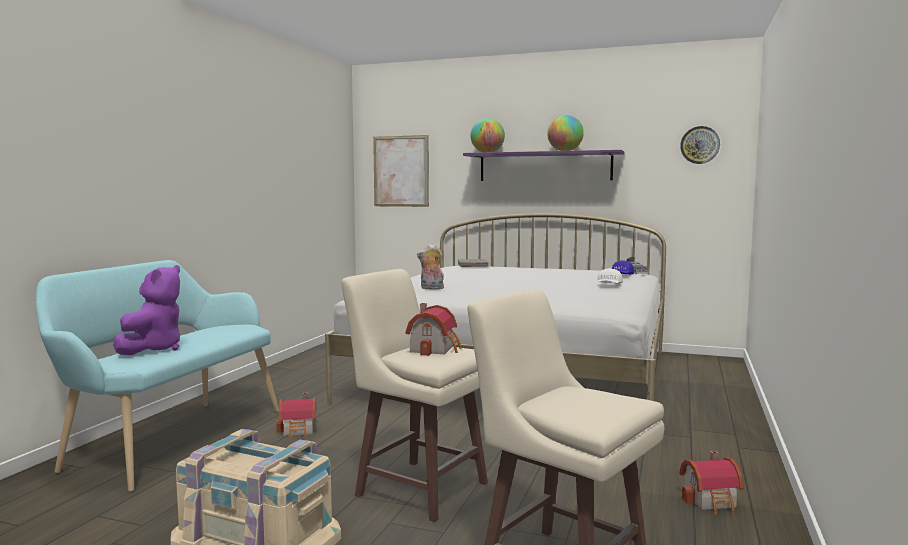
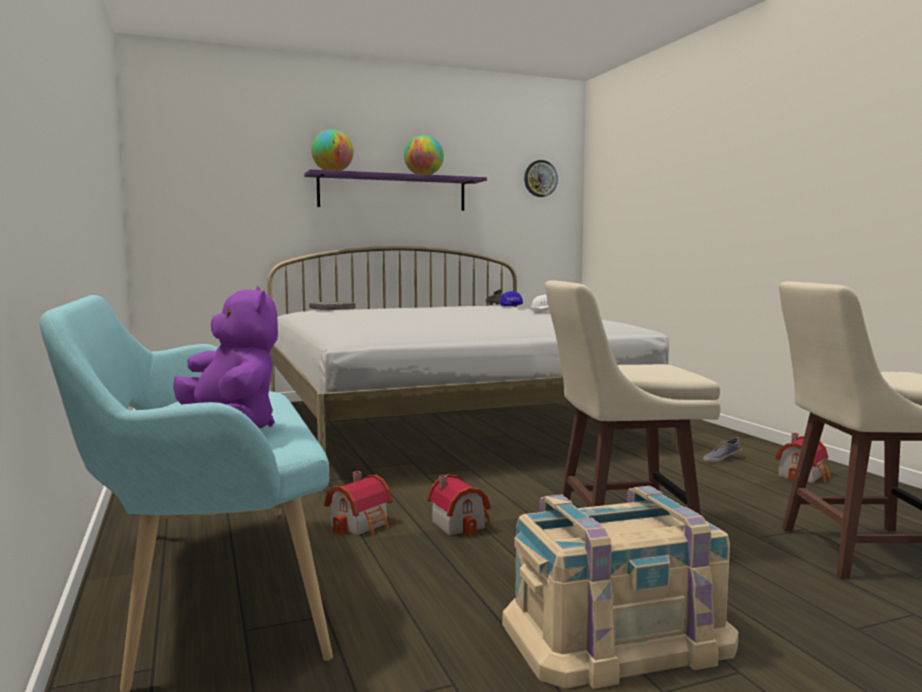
camera: 40 degrees left, 0 degrees up
(401, 171) = (203, 190): picture -> none
(431, 288) = (407, 325): plush toy -> none
(435, 348) = (634, 366): toy house -> toy house (460, 524)
(672, 462) = (721, 458): none -> shoe

